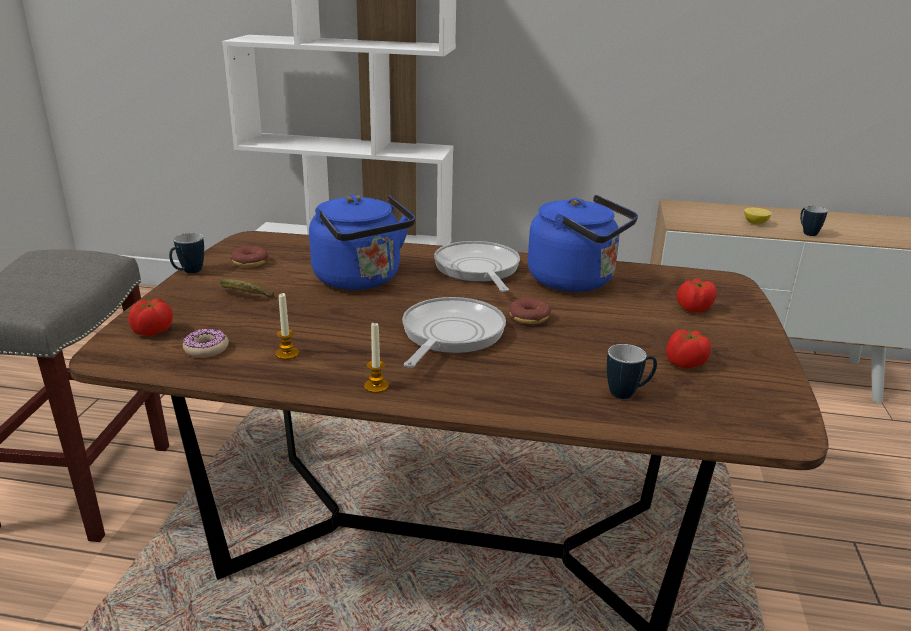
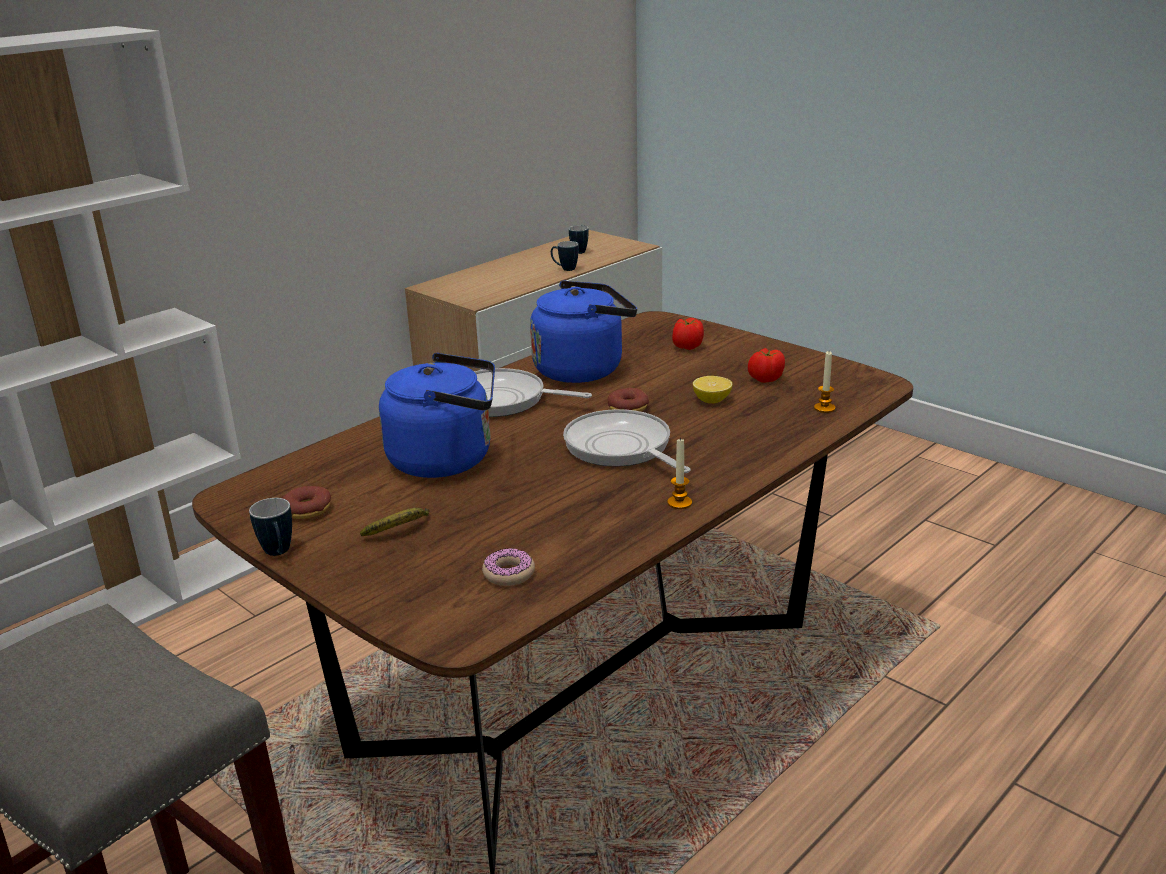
camera: 55 degrees left, 0 degrees up
(153, 332) = (426, 600): tomato -> none
(287, 354) = (571, 532): candle -> candle (824, 408)
(628, 393) = (786, 411): mug -> mug (580, 251)
(755, 223) = (518, 277): lemon -> lemon (712, 400)

